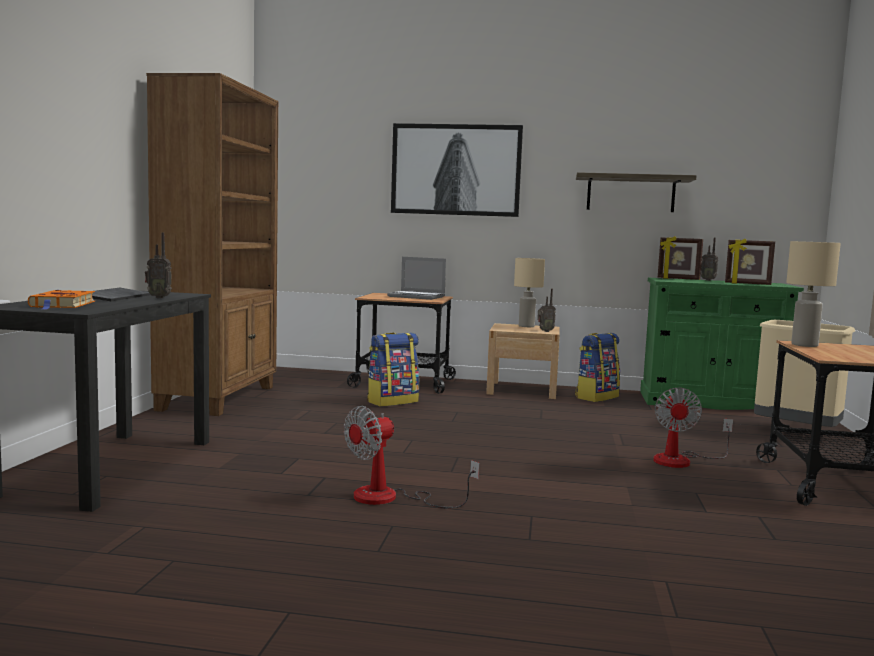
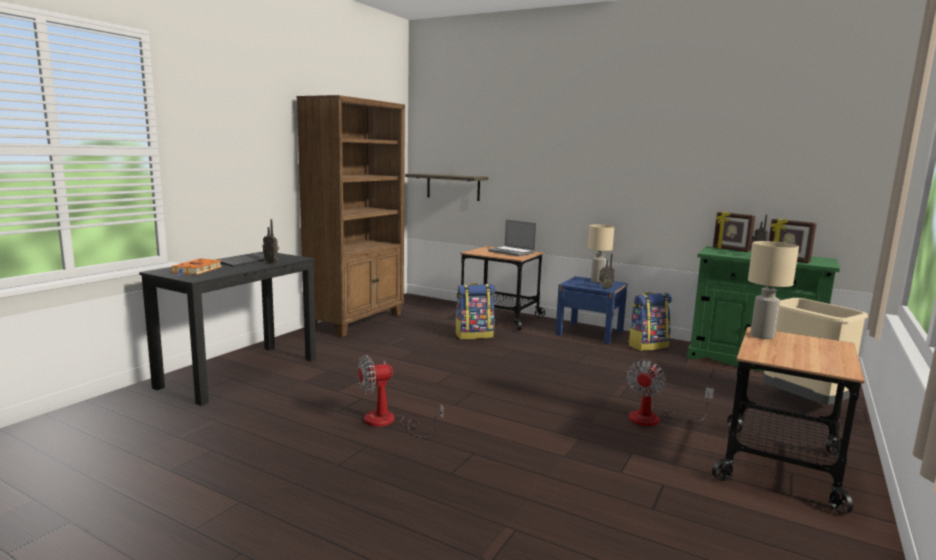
camera: 20 degrees right, 5 degrees up
(455, 170) = (549, 150): picture -> none
(522, 390) = (589, 333): beige nightstand -> blue nightstand
(630, 194) = (694, 172): shelf -> shelf (453, 187)

